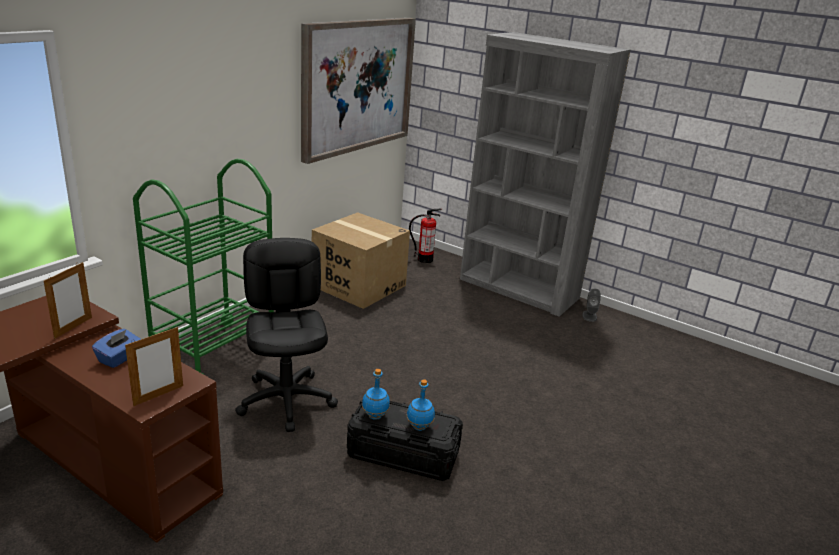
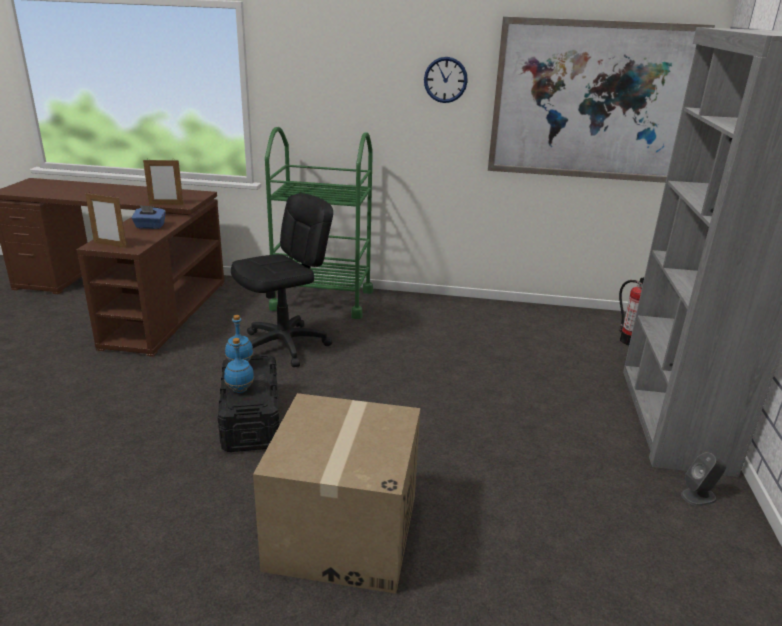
camera: 65 degrees right, 0 degrees up
(265, 88) = (445, 80): none -> wall clock
(358, 285) = (511, 323): cardboard box -> cardboard box (343, 531)

